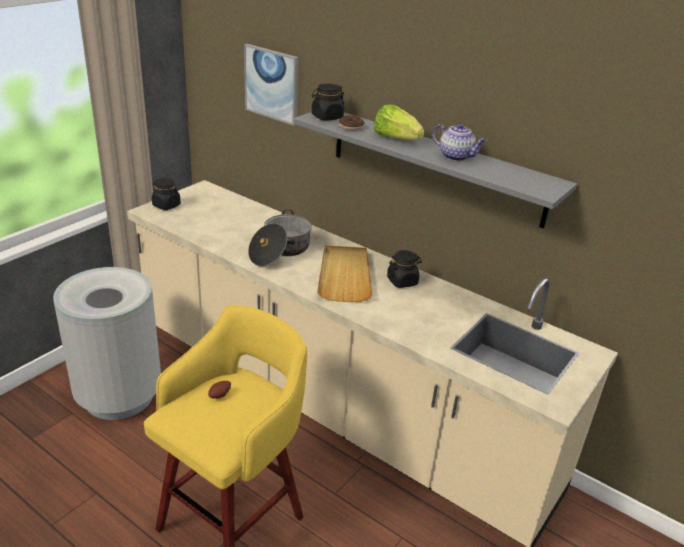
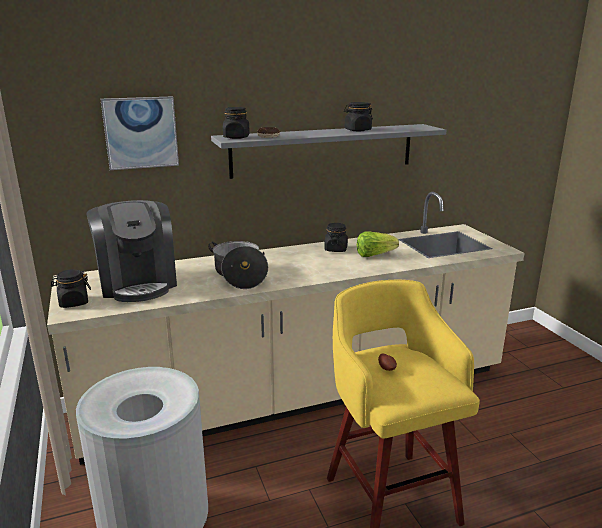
camera: 55 degrees left, 10 degrees down
(220, 215) = (138, 283): none -> coffee machine
(344, 275) = (306, 263): beige tray -> none
(396, 139) = (307, 133): lettuce -> lettuce (374, 255)
(456, 156) = (357, 130): teapot -> black jar

